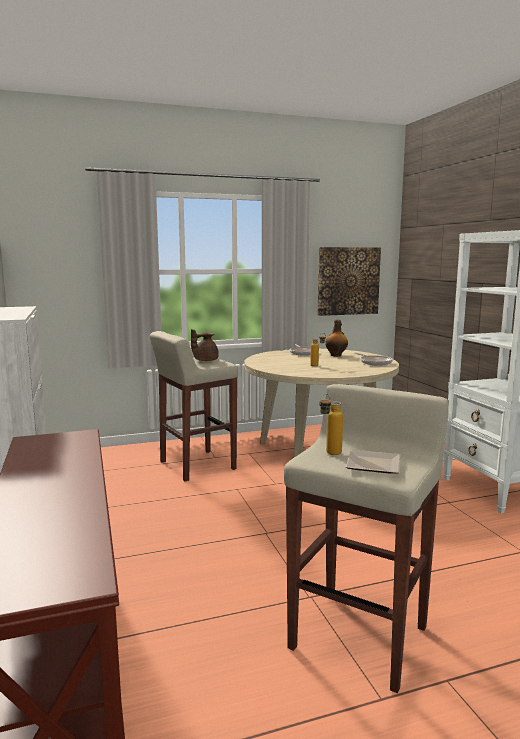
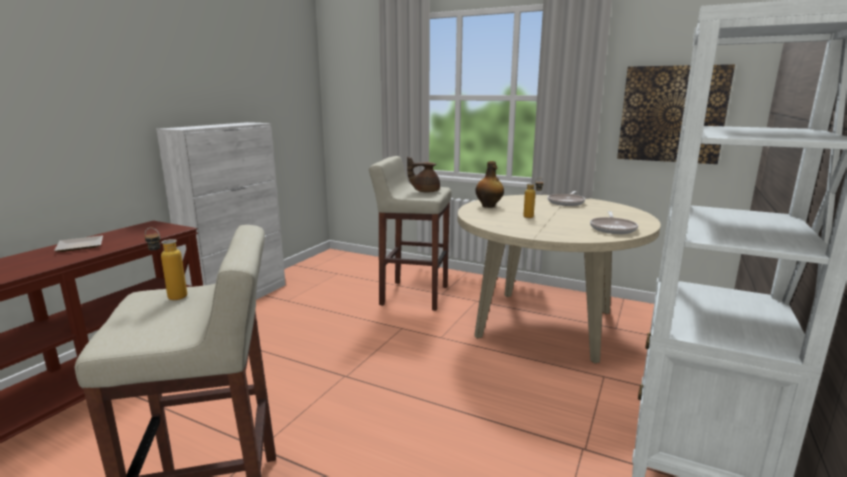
camera: 45 degrees right, 5 degrees up
(336, 355) = (596, 211): bottle -> bottle (489, 206)
(375, 466) = (144, 322): plate -> plate (78, 246)

